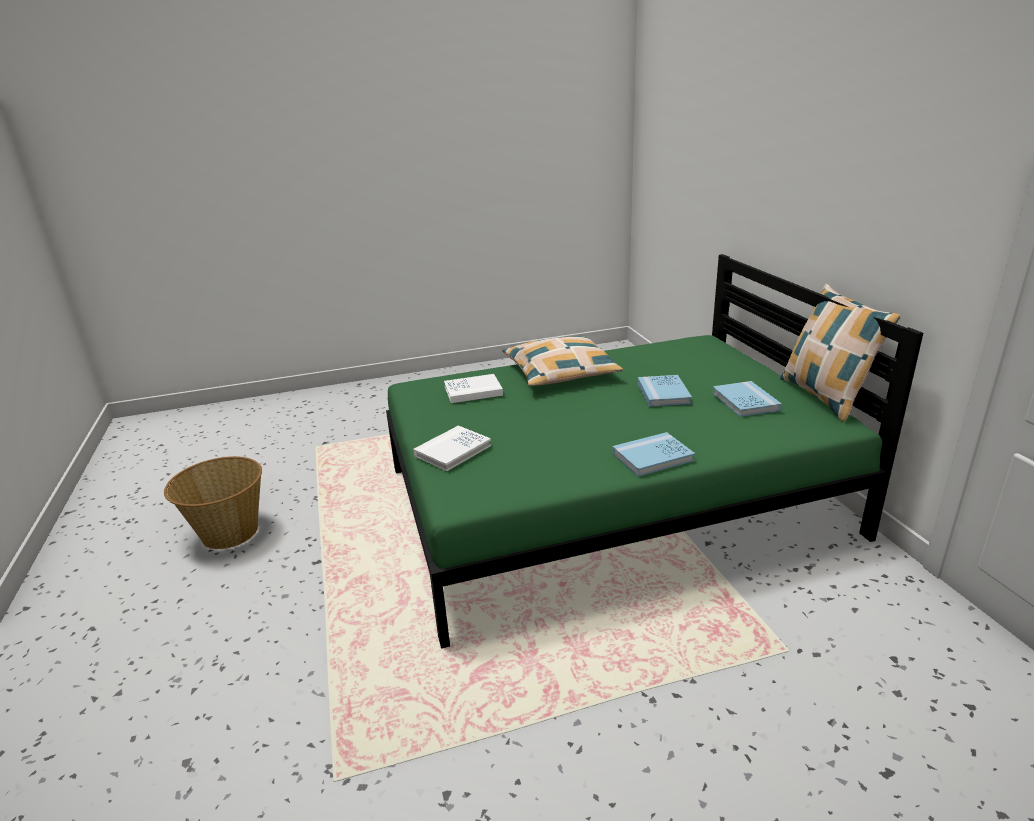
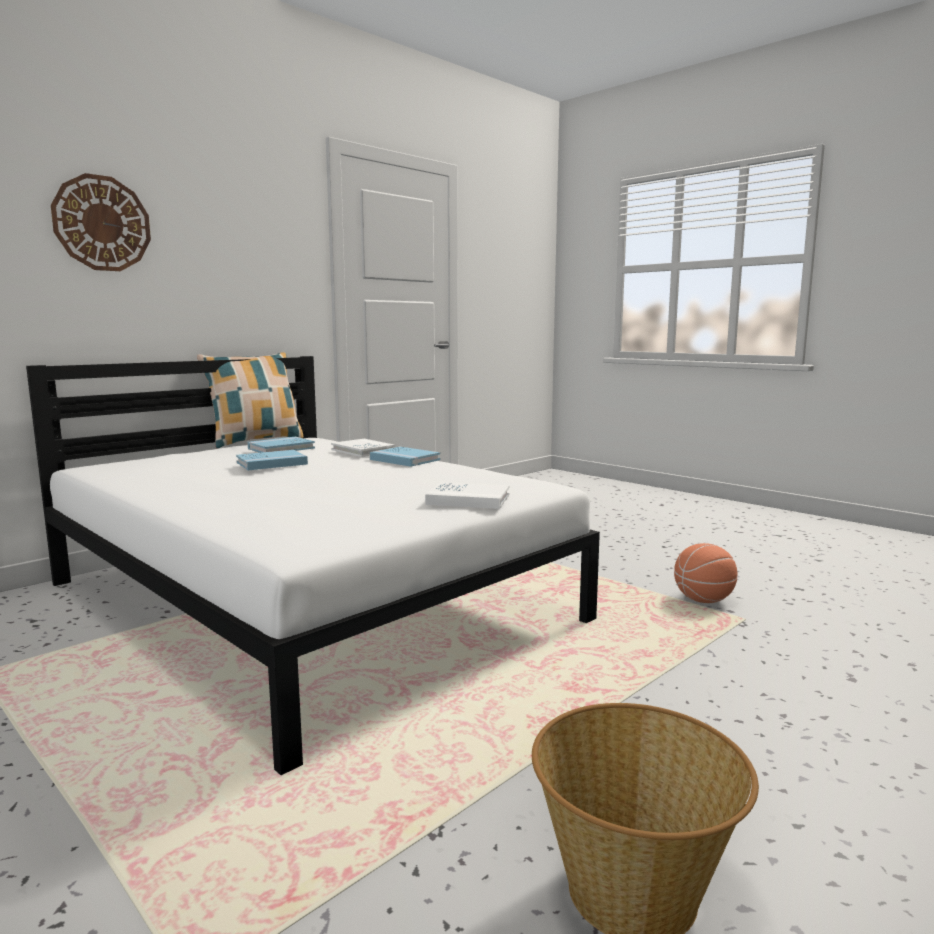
camera: 120 degrees left, 15 degrees down
(406, 782) = (703, 600): none -> basketball
(473, 391) = (297, 518): white book -> white book (363, 451)
(560, 372) = (209, 497): pillow -> none
(608, 501) = (307, 601): green bed -> white bed
(789, 140) = (102, 223): none -> wall clock

